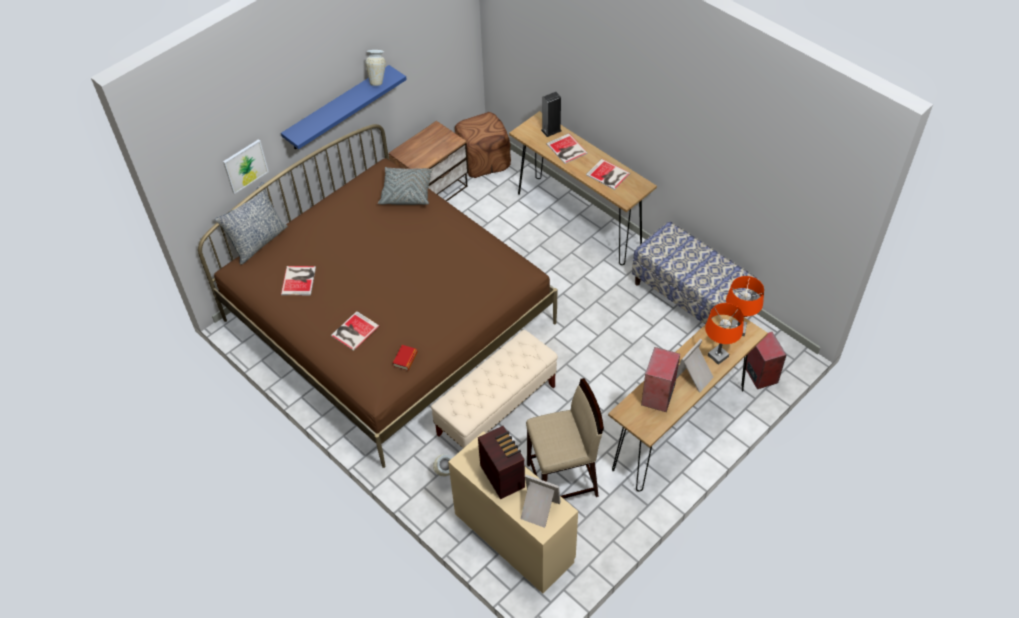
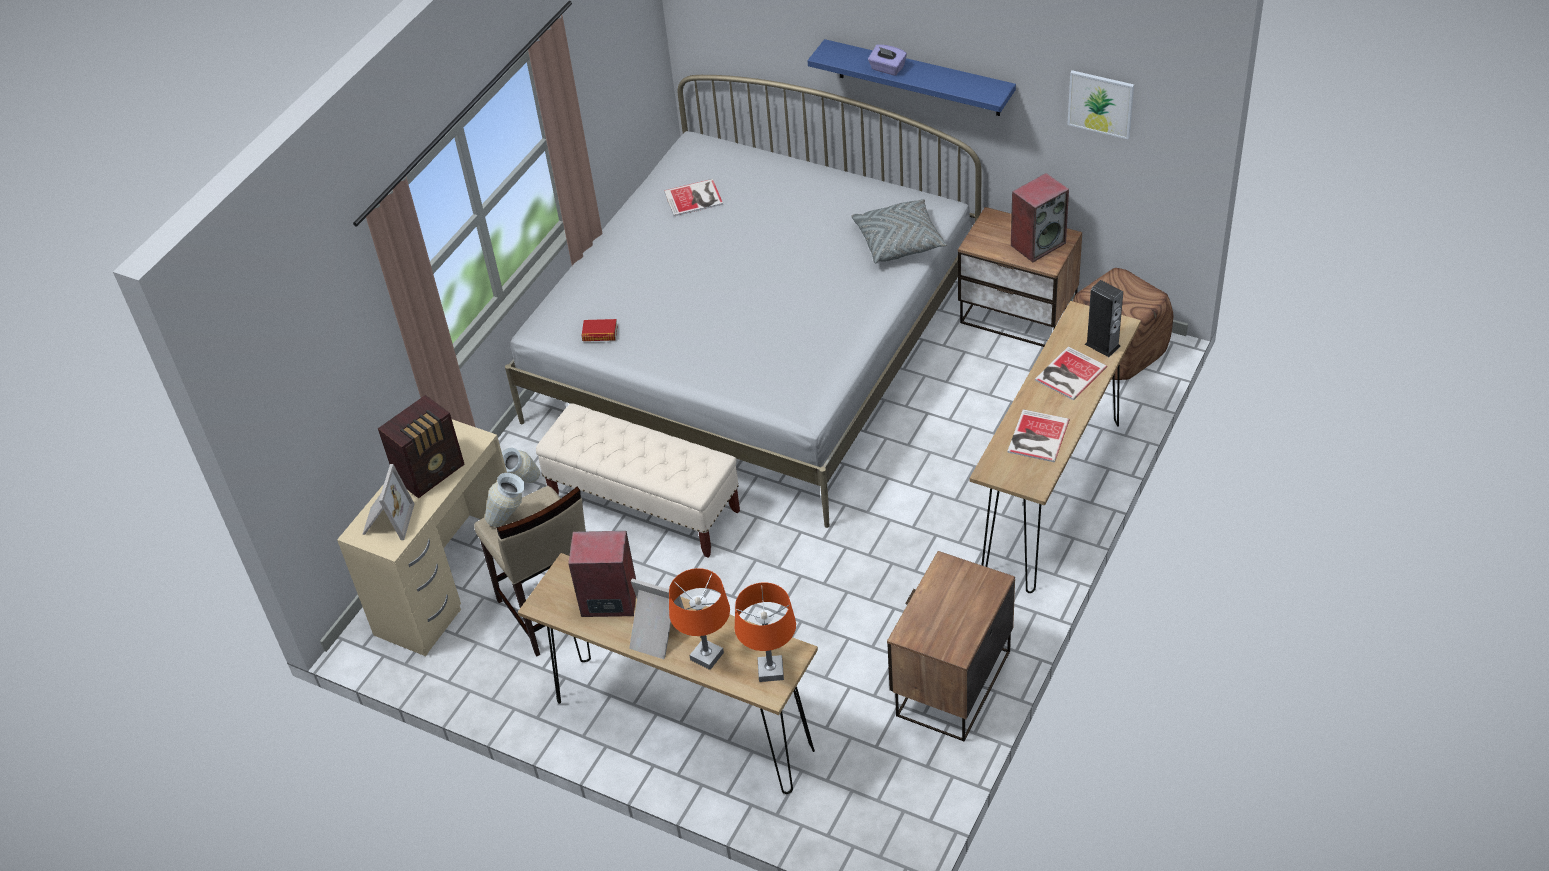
camera: 75 degrees right, 5 degrees down
(245, 166) = (766, 40): picture -> picture (1100, 103)
(258, 242) = (747, 143): pillow -> none
(334, 112) = (887, 69): none -> purple tissue box
(353, 331) = (628, 273): book -> none
(378, 80) = (976, 84): vase -> vase (510, 520)
(389, 321) = (755, 351): brown bed -> white bed
(691, 299) = (950, 683): bench -> nightstand
(760, 374) = (829, 812): speaker -> speaker (1038, 243)

